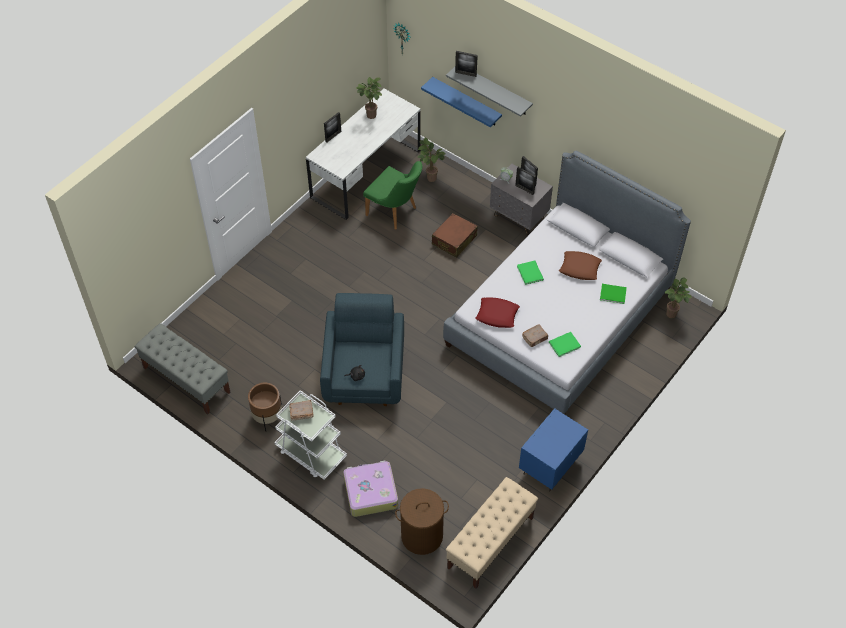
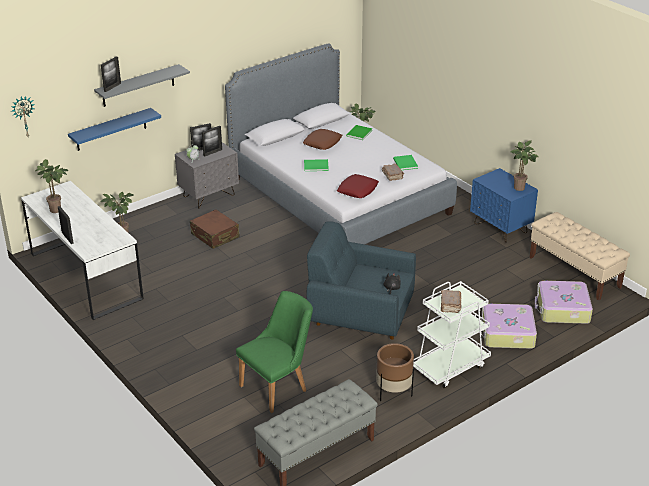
camera: 75 degrees left, 20 degrees down
(395, 213) = (155, 265): green chair -> green chair (279, 386)
(422, 536) = (562, 309): brown laundry basket -> suitcase
(549, 453) = (520, 189): none -> potted plant

